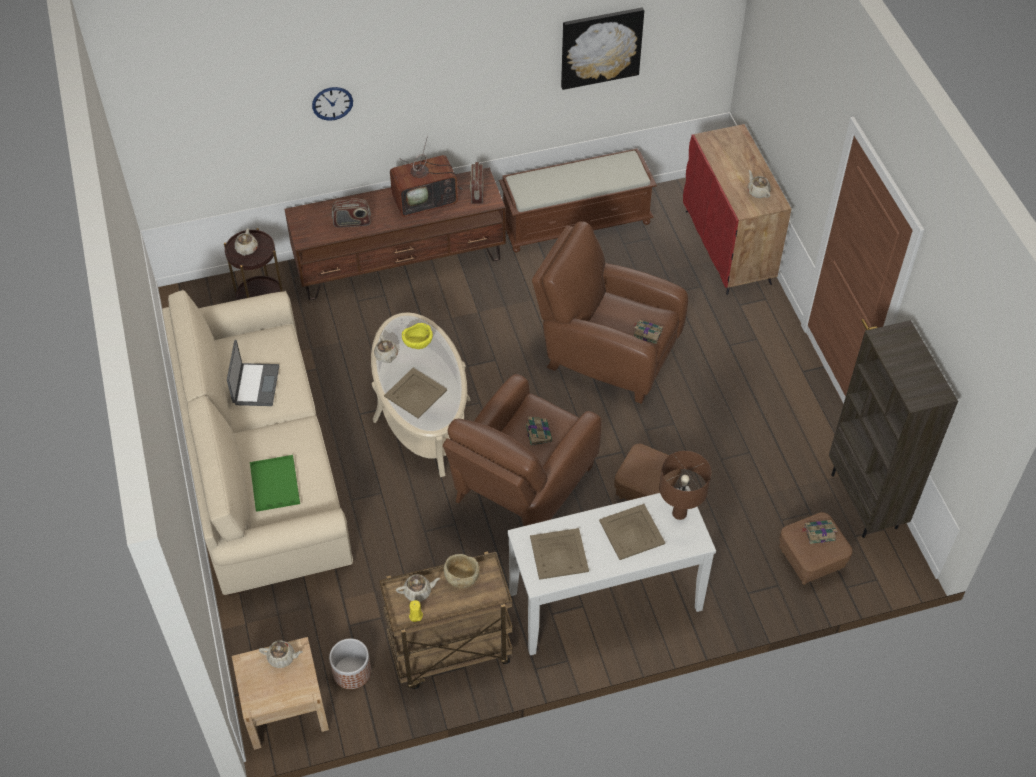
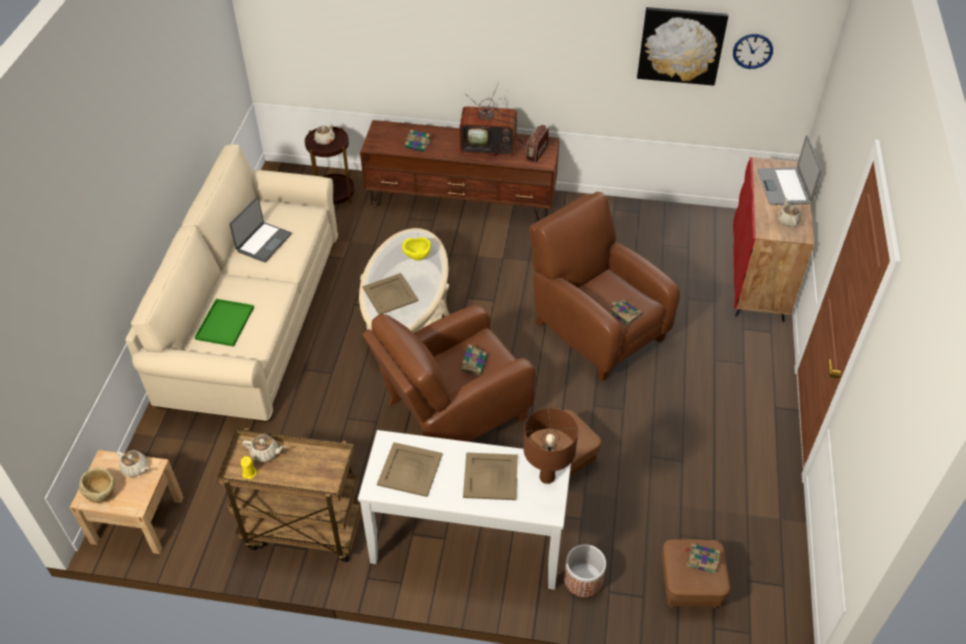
camera: 25 degrees right, 5 degrees down
(332, 103) = (422, 28): wall clock -> wall clock (752, 51)
(352, 222) = (418, 145): radio -> book
(352, 672) = (211, 512): planter -> planter (583, 580)
(386, 356) = (385, 257): beige teapot -> none
(462, 578) = (311, 457): beige bowl -> beige bowl (102, 493)
(576, 221) = (630, 215): brown bench -> none
(737, 157) = (784, 187): none -> laptop
(865, 501) = (777, 551): brown bookcase -> none

